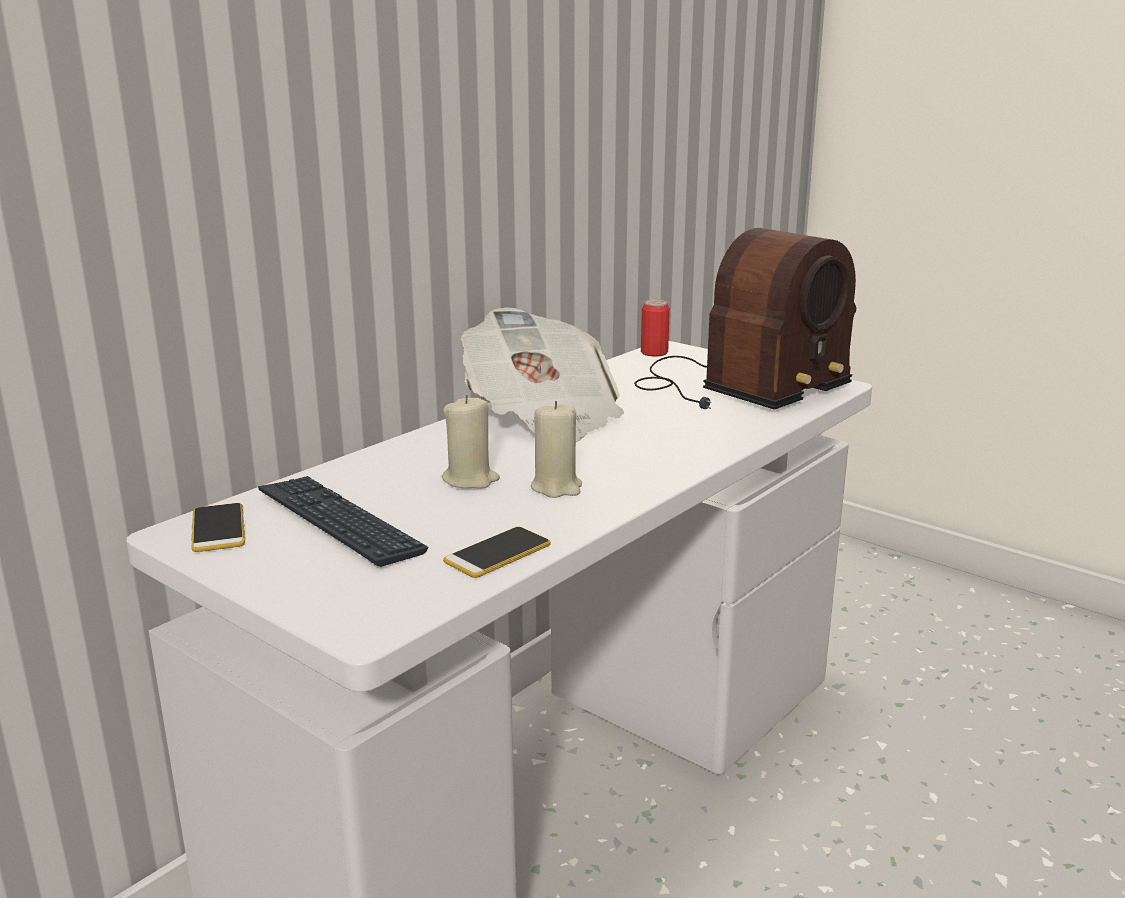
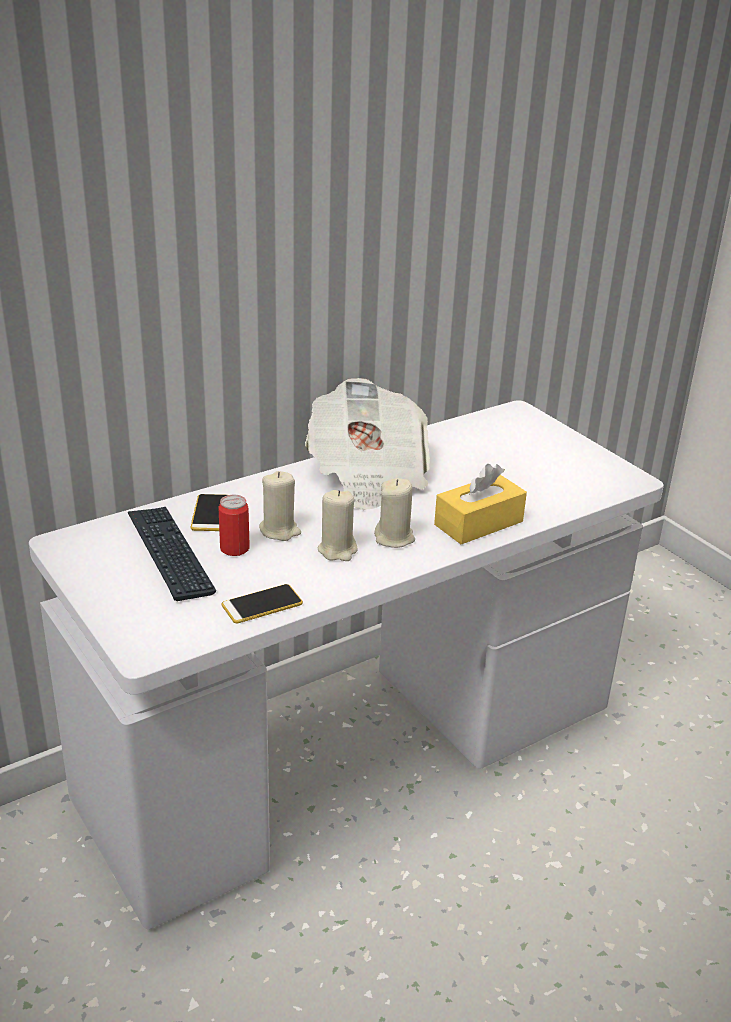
camera: 15 degrees right, 10 degrees up
(218, 528) = (89, 544): phone -> phone (210, 513)
(617, 467) = (394, 538): none -> beige candle
(654, 353) = (502, 415): can -> can (234, 548)
(704, 441) = (478, 523): none -> yellow tissue box
(737, 386) = (546, 467): radio -> none

